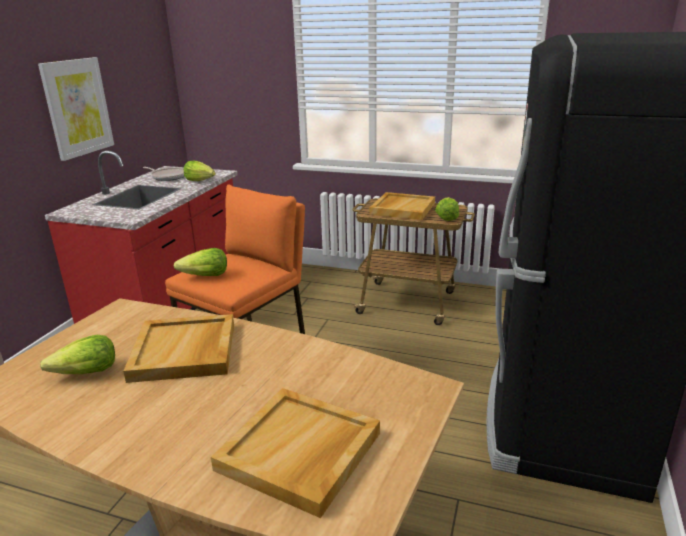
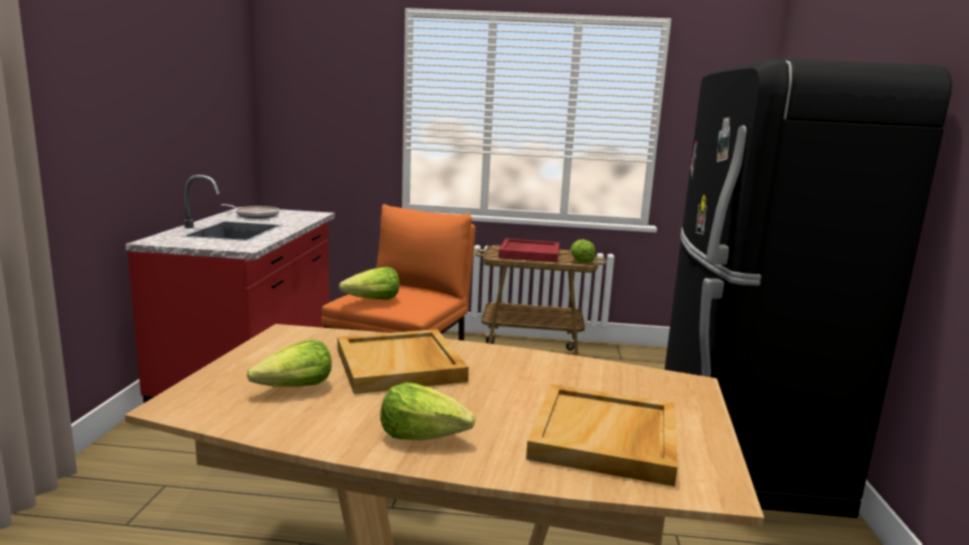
camera: 15 degrees left, 10 degrees down
(77, 107) = (165, 123): picture -> none
(200, 180) = (299, 219): lettuce -> lettuce (423, 435)
(402, 208) = (529, 253): beige tray -> red tray

